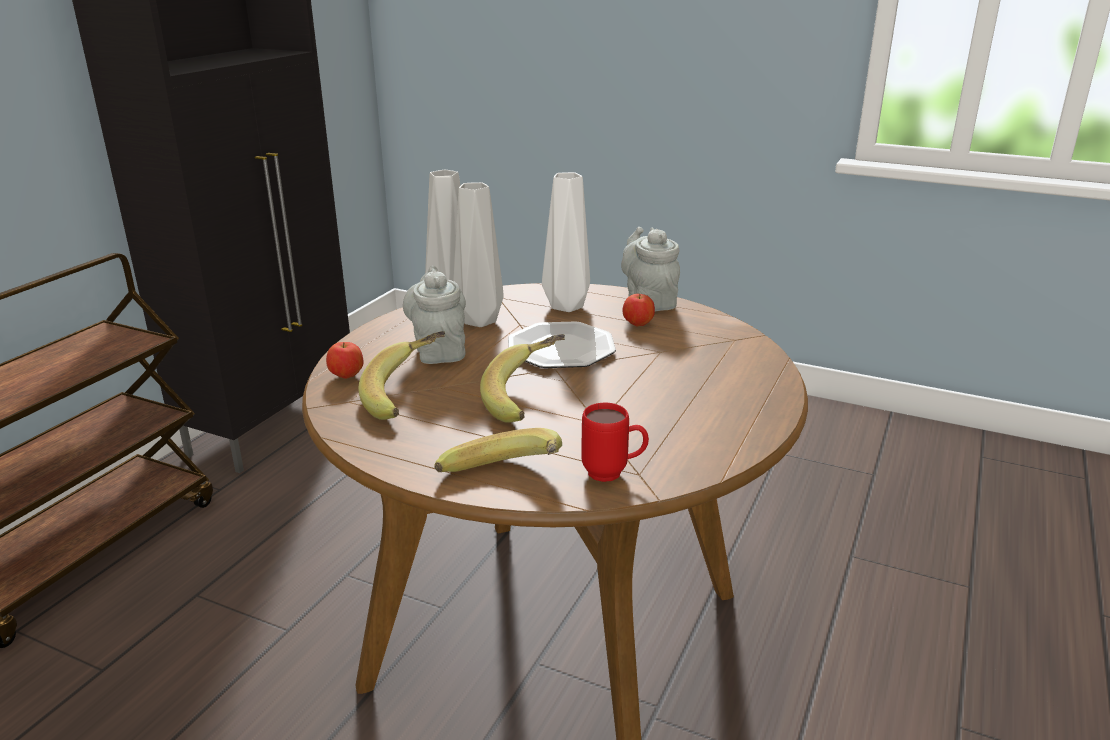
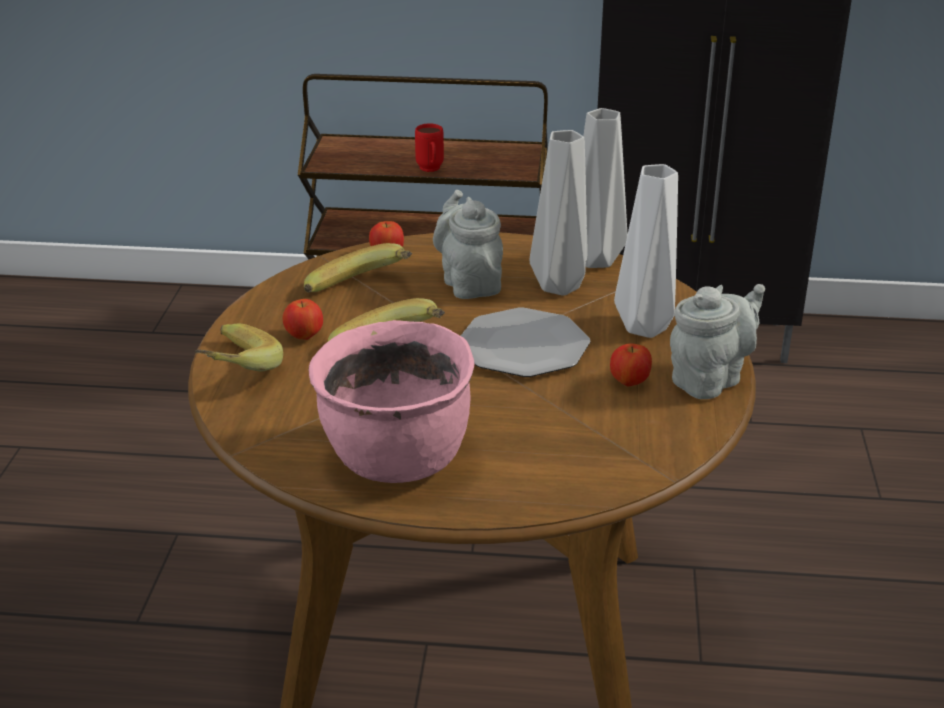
camera: 70 degrees right, 5 degrees up
(439, 351) = (469, 283): grey teapot -> grey teapot turned 75 degrees counterclockwise
(466, 436) = (304, 336): none -> apple
(613, 474) = (267, 423): red mug -> red mug (430, 170)
(703, 422) = (396, 460): none -> pink cooking pot

